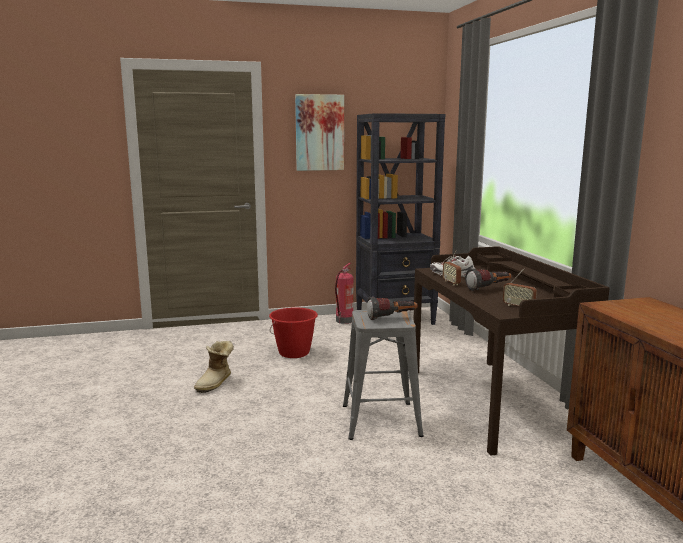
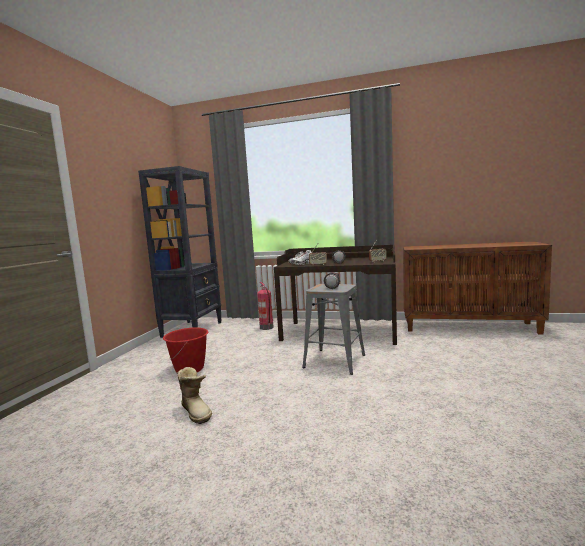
camera: 60 degrees left, 5 degrees down
(319, 132) = (113, 183): picture -> none
(344, 321) = (164, 343): fire extinguisher -> fire extinguisher (267, 327)

